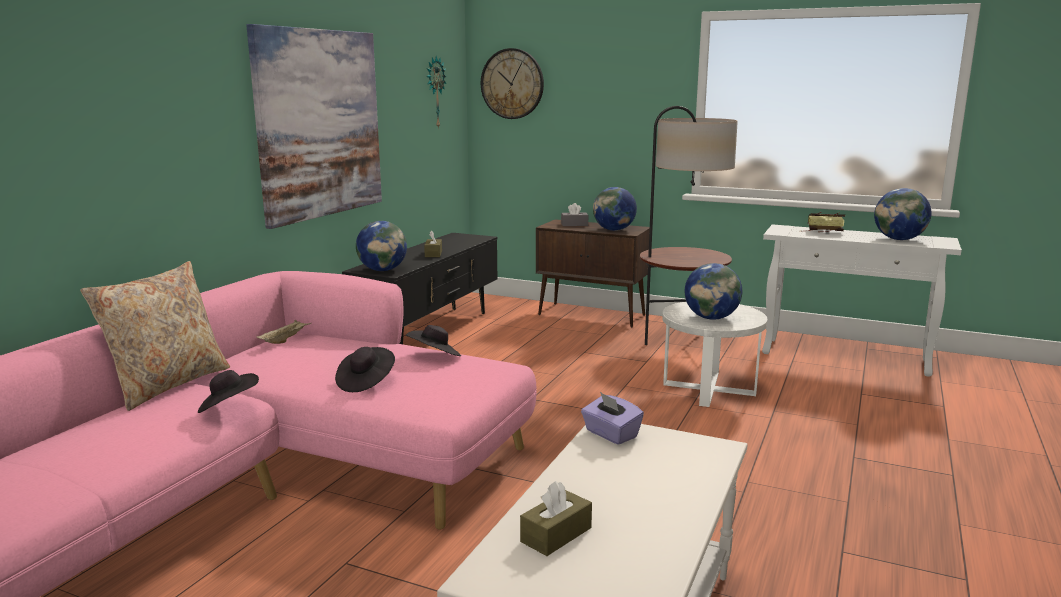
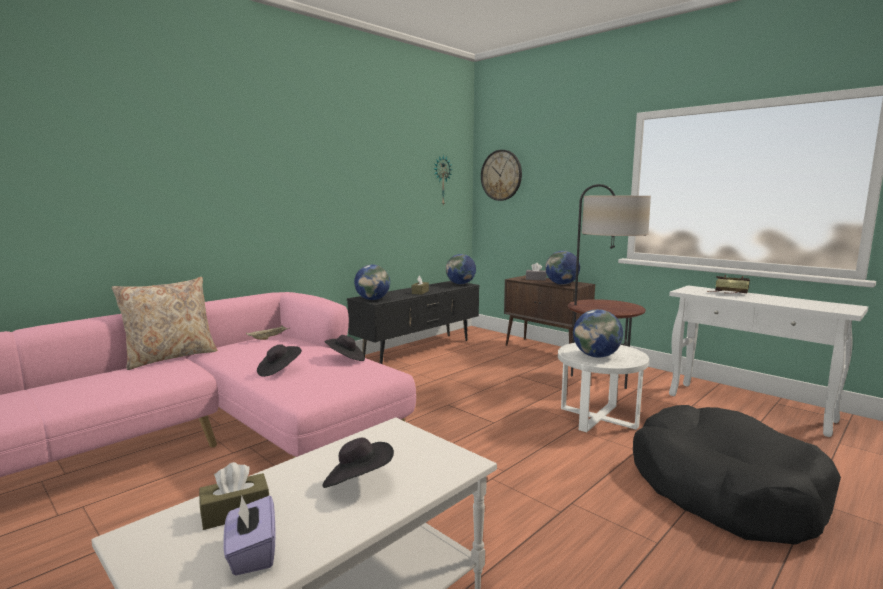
camera: 20 degrees right, 5 degrees down
(228, 407) = (180, 376): black hat -> black hat (358, 482)
(320, 124) = (335, 196): picture -> none
(610, 434) = (388, 435): purple tissue box -> purple tissue box (252, 553)
(872, 442) = (724, 489): none -> black dog bed
(899, 239) = (800, 303): globe -> globe (460, 284)

